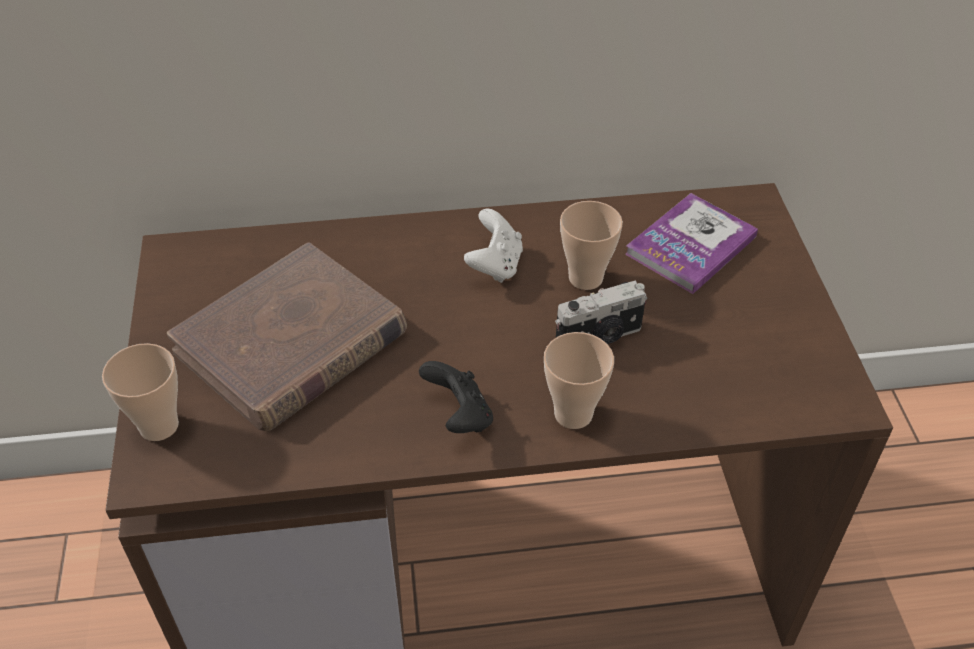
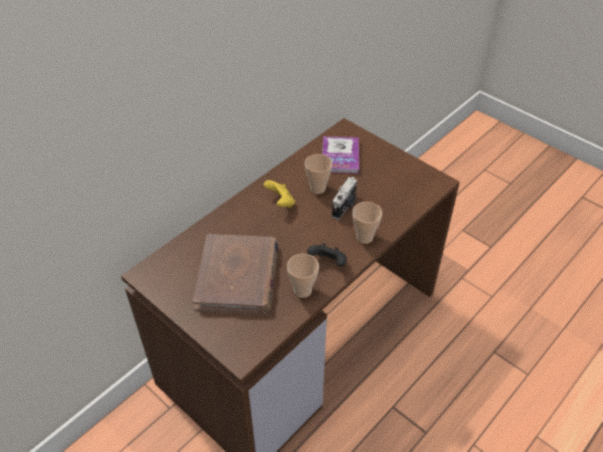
camera: 40 degrees left, 0 degrees up
(159, 426) = (223, 338): cup -> cup (302, 290)
(495, 265) = (280, 202): white game controller -> yellow game controller

